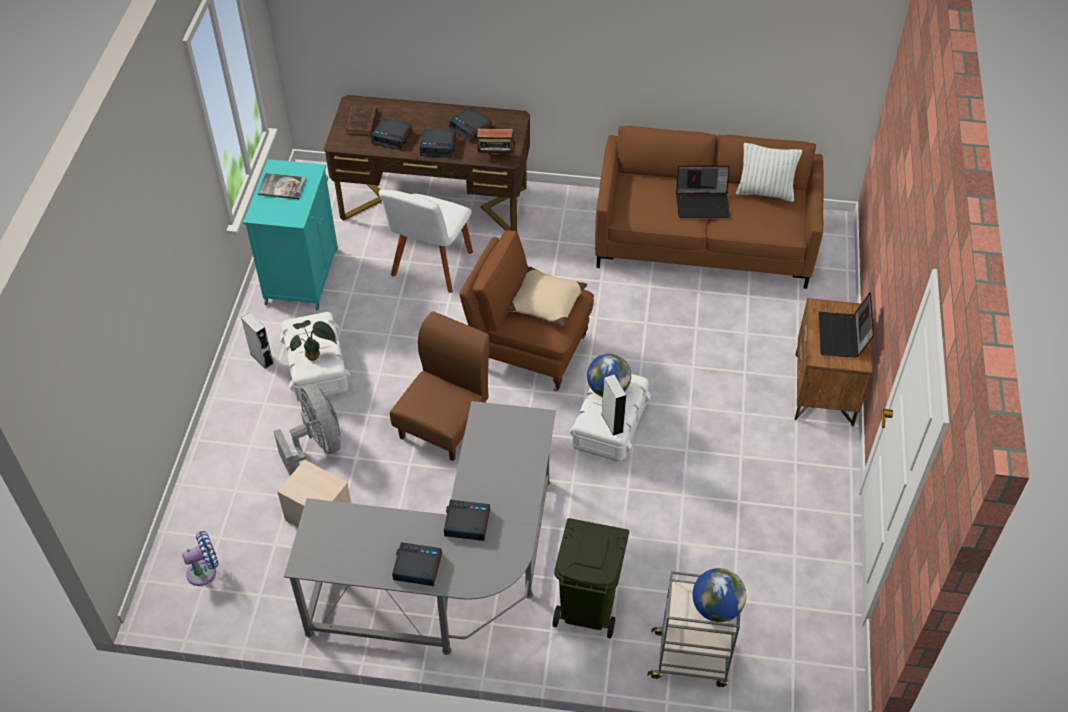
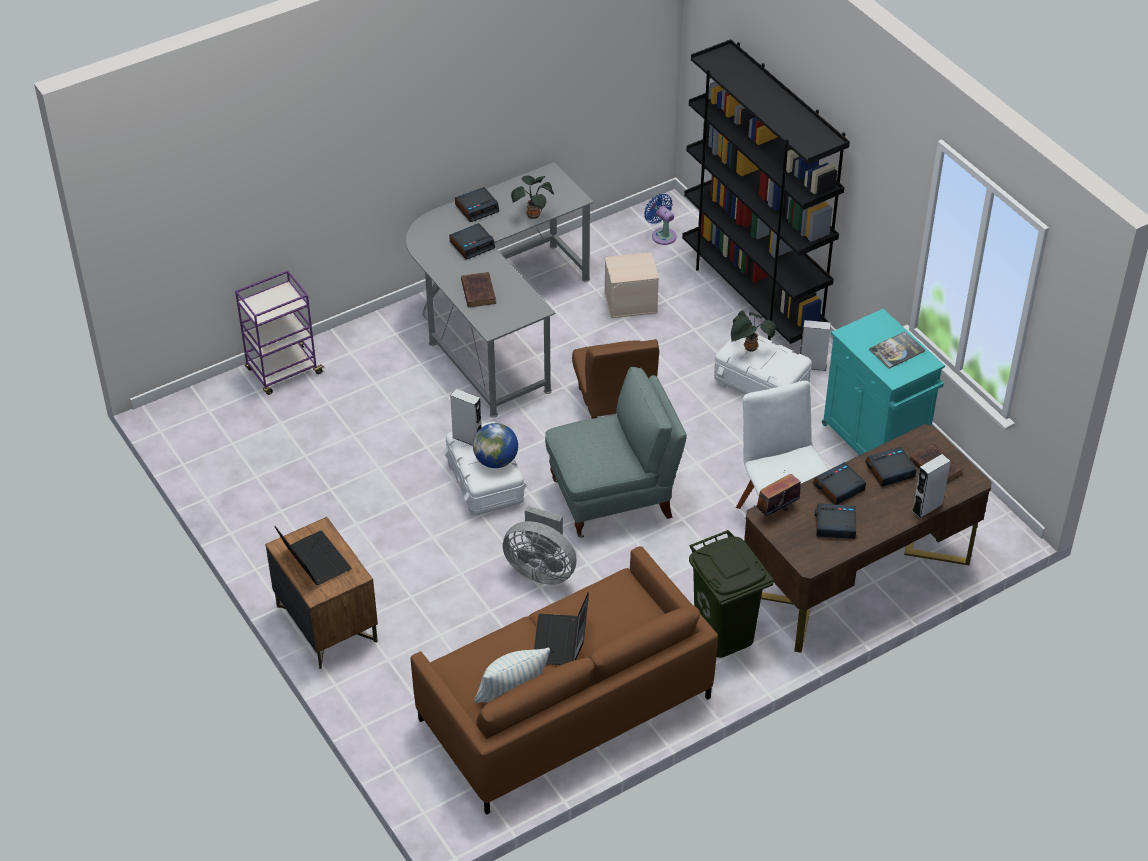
camera: 140 degrees right, 5 degrees down
(205, 571) = (662, 235): blue fan -> blue fan turned 120 degrees clockwise
(218, 450) = (753, 295): none -> black bookcase
(317, 445) = (689, 338): grey fan -> grey fan (541, 570)
(375, 520) = (533, 214): none -> potted plant
(402, 105) = (927, 508): none -> grey speaker
(513, 466) = (478, 291): none -> brown book
(529, 351) = (613, 499): brown armchair -> grey armchair
(545, 303) = (597, 447): beige pillow -> none
(589, 608) = (382, 360): green trash can -> green trash can (722, 634)
(691, 659) = (283, 372): grey cart -> purple cart
(703, 203) = (561, 642): laptop -> laptop turned 45 degrees counterclockwise
(716, 608) = (262, 306): globe -> none

